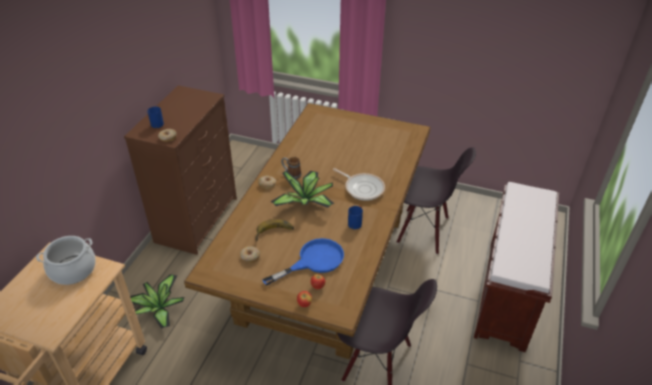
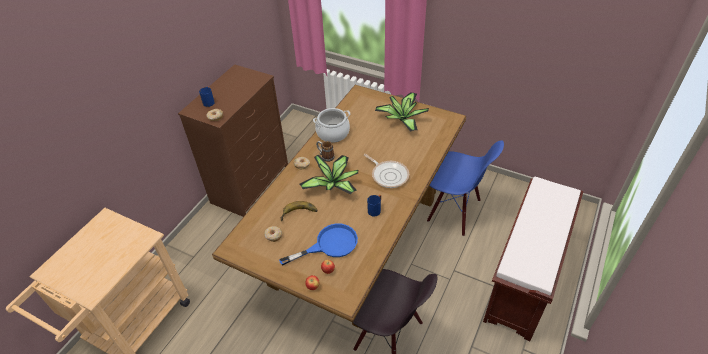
camera: 10 degrees right, 5 degrees up
(73, 270) = (119, 235): cooking pot -> cooking pot (333, 133)
(158, 308) = (205, 265): potted plant -> potted plant (402, 119)
(423, 231) = (453, 211): black chair -> blue chair

